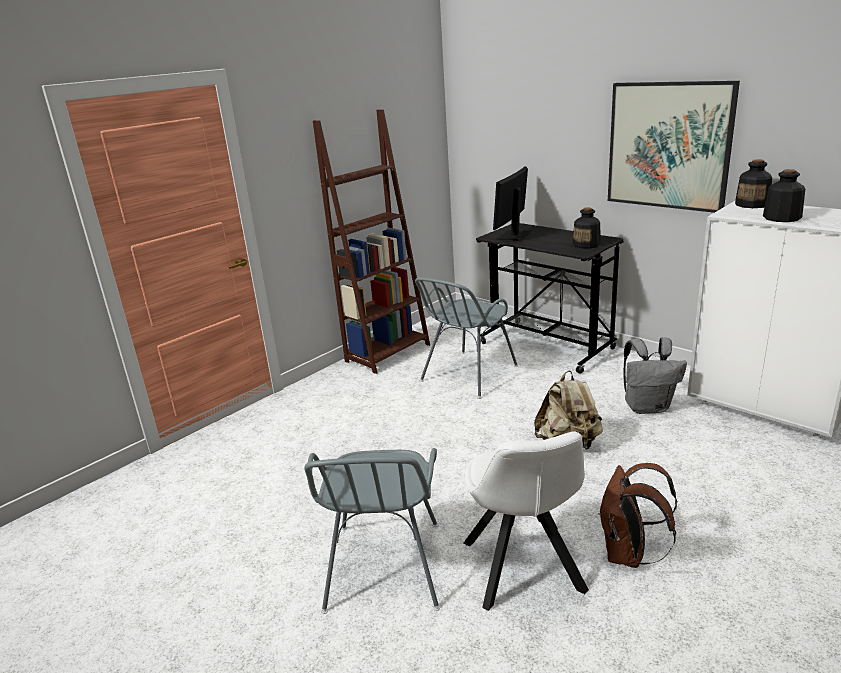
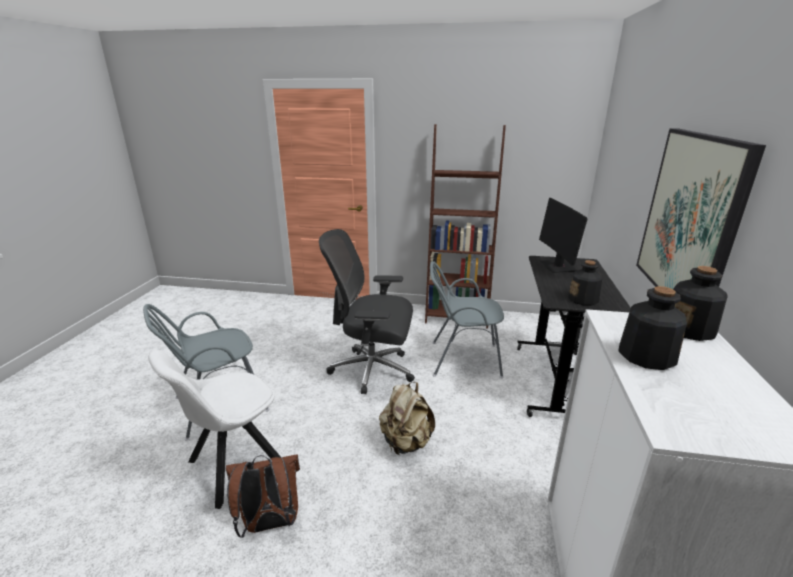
camera: 55 degrees right, 0 degrees up
(431, 430) = (373, 370): none -> office chair
(514, 236) = (557, 266): monitor -> monitor turned 90 degrees counterclockwise
(648, 407) = (511, 479): grey backpack -> none

